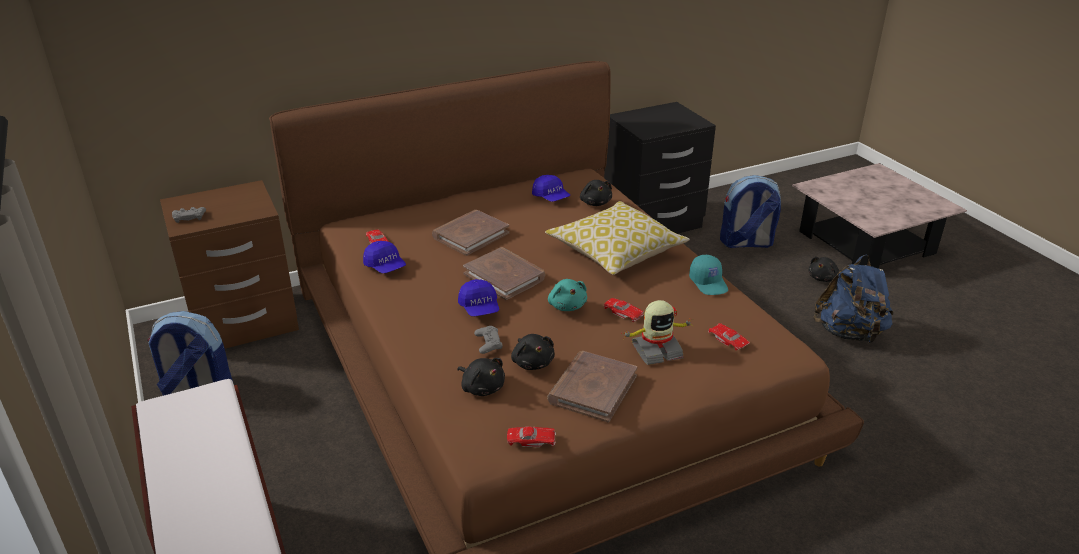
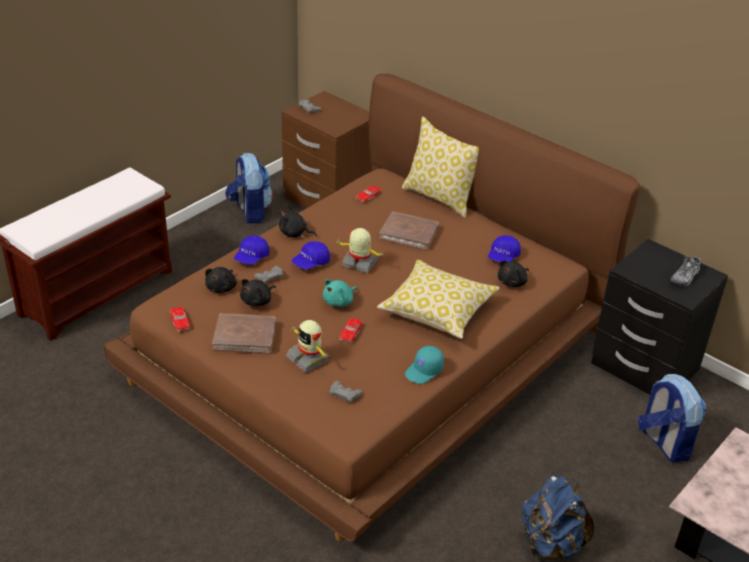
camera: 65 degrees right, 5 degrees up
(385, 267) = (339, 209): blue cap -> blue cap (251, 258)
(422, 203) = (441, 197): none -> pillow
(504, 276) = (359, 263): brown book -> toy robot
(670, 116) = (685, 277): none -> shoe
(728, 339) = (344, 394): red toy car -> grey game controller
(823, 278) = (642, 513): black plush toy -> black plush toy (294, 233)

